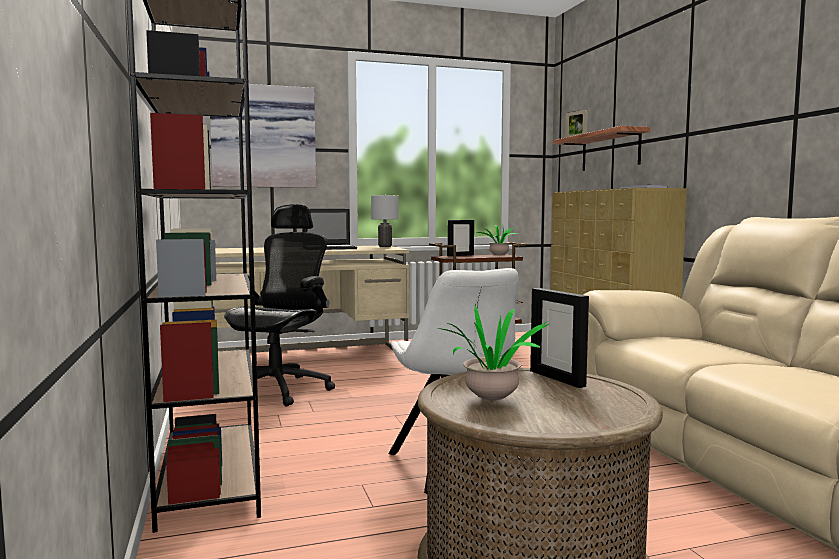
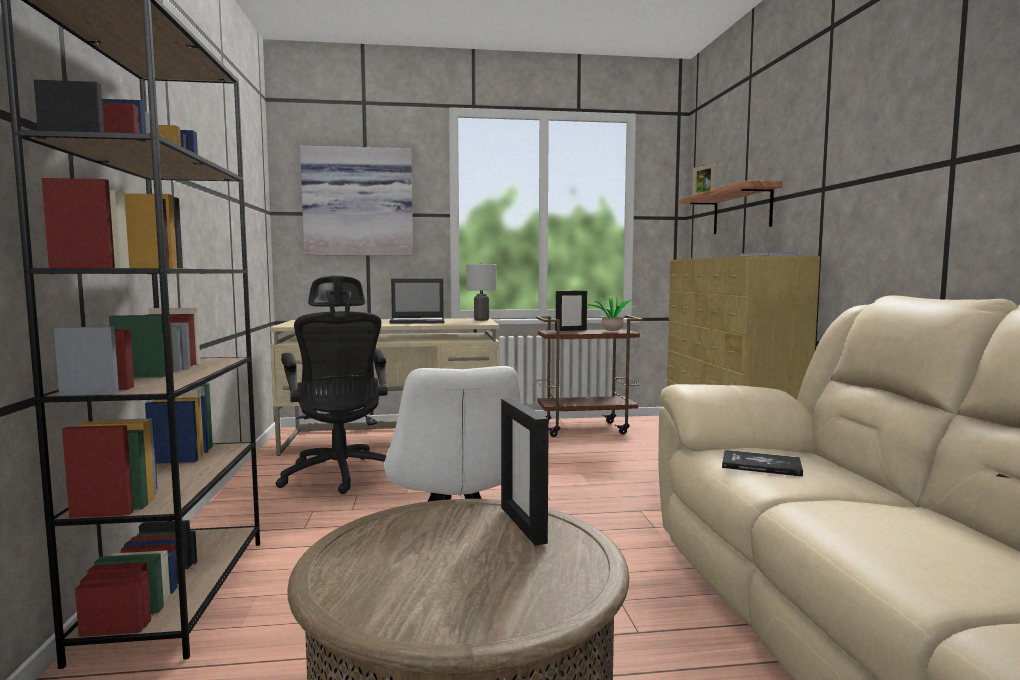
camera: 10 degrees right, 0 degrees up
(280, 389) = (339, 477): office chair -> office chair turned 135 degrees clockwise
(492, 399) = (399, 558): potted plant -> none
(676, 345) = (761, 465): none -> book

